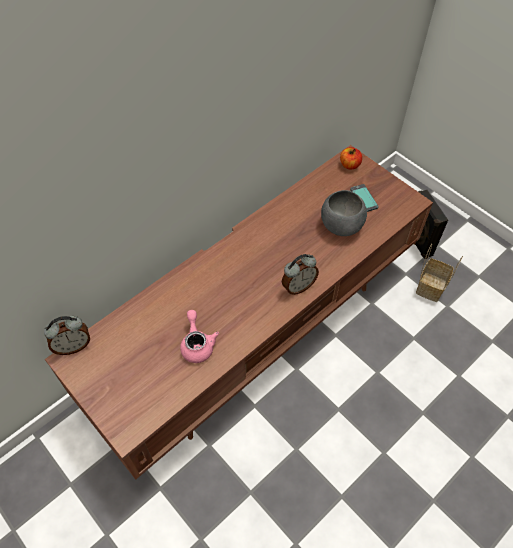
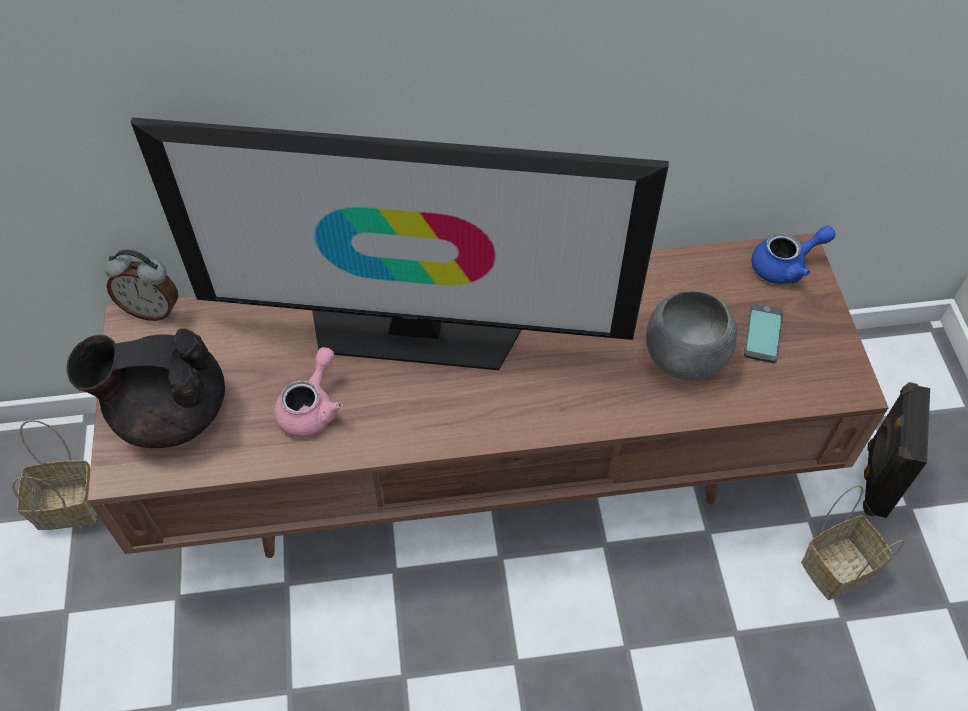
camera: 35 degrees right, 0 degrees up
(64, 482) = (70, 505): none -> basket
(127, 389) = (169, 412): none -> black teapot
(215, 280) = (415, 330): none -> television
(298, 286) = (531, 412): alarm clock -> none
(349, 165) = (785, 266): apple -> blue teapot

